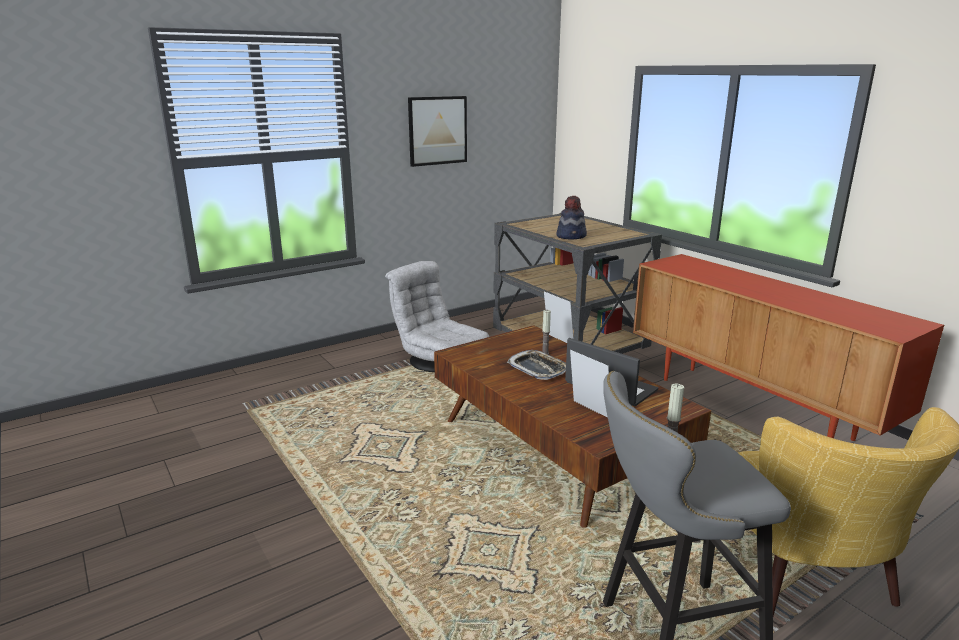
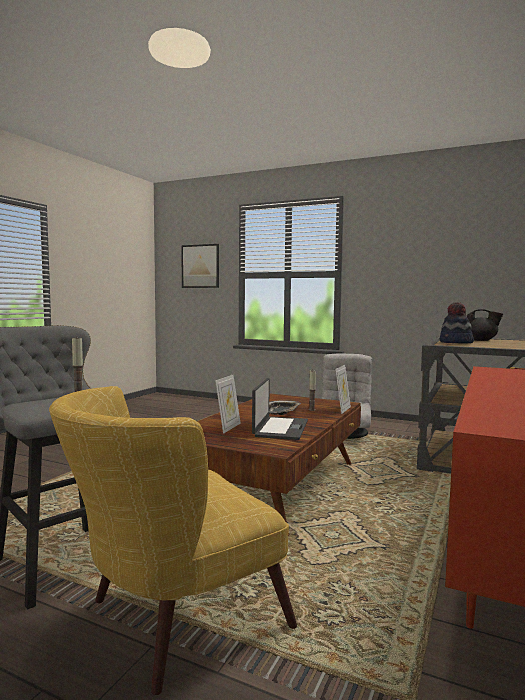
camera: 60 degrees right, 15 degrees down
(437, 130) = (417, 261): picture -> picture (200, 266)
(554, 224) = (481, 340): none -> black teapot

